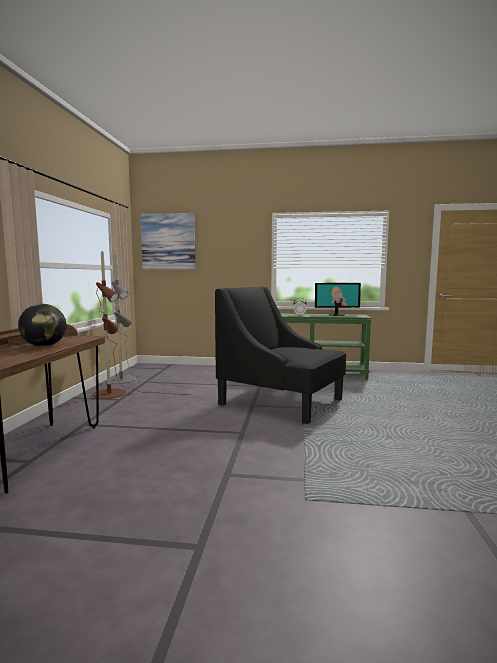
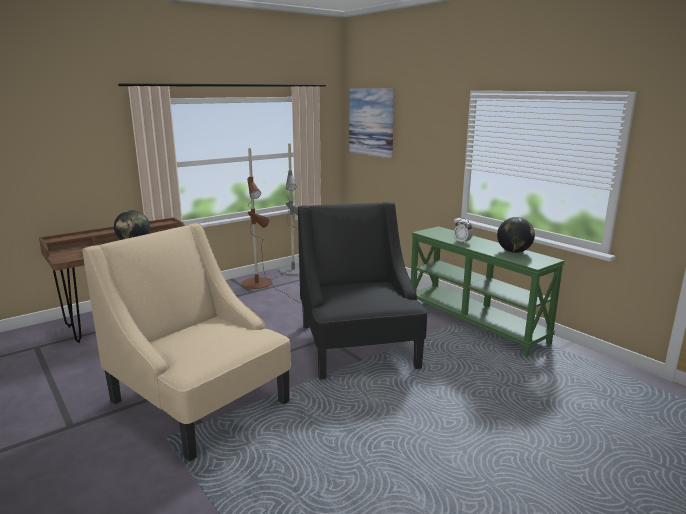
camera: 45 degrees right, 10 degrees up
(267, 469) = (200, 402): none -> beige armchair
(336, 315) = (514, 251): monitor -> globe

